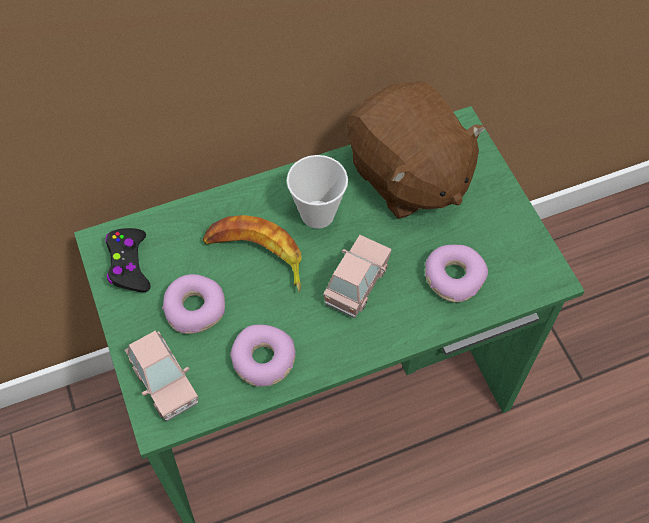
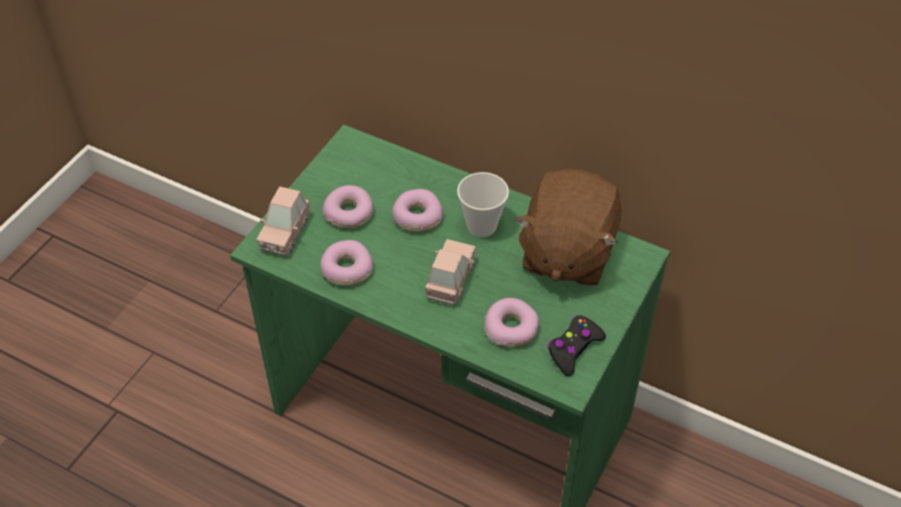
camera: 50 degrees right, 10 degrees down
(129, 265) = (347, 163): black game controller -> black game controller (573, 349)
(256, 256) = (417, 217): banana -> donut
(357, 283) = (451, 280): pink toy car -> pink toy car turned 60 degrees counterclockwise

